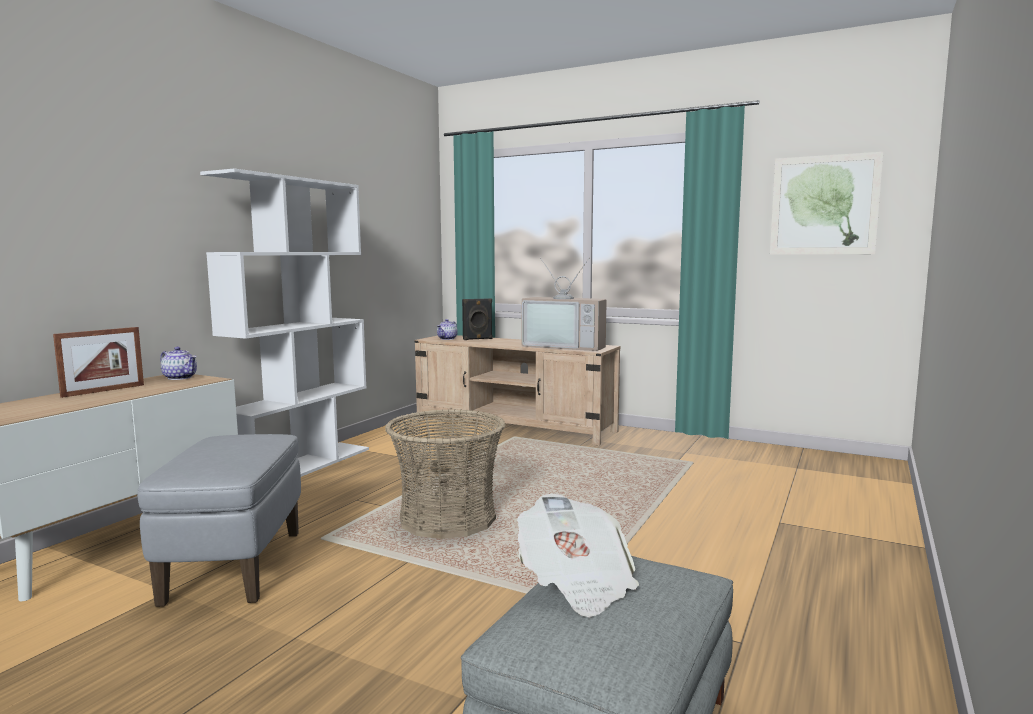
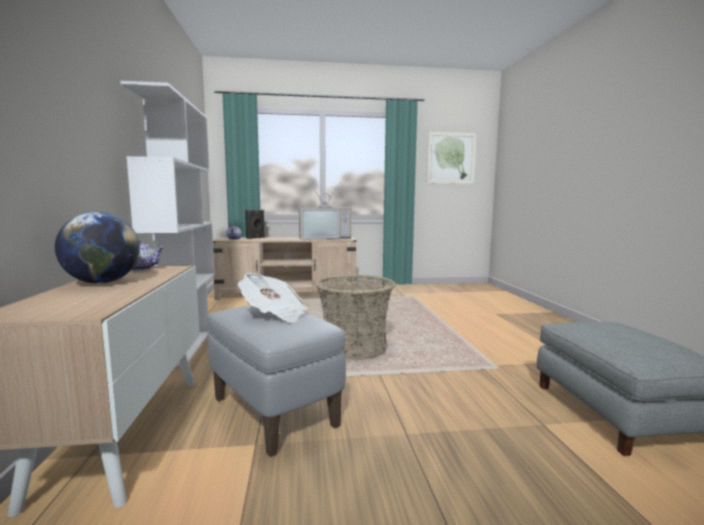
camera: 35 degrees left, 0 degrees up
(103, 391) = (102, 282): picture frame -> globe
(576, 583) = (609, 334): newspaper -> newspaper (274, 314)

